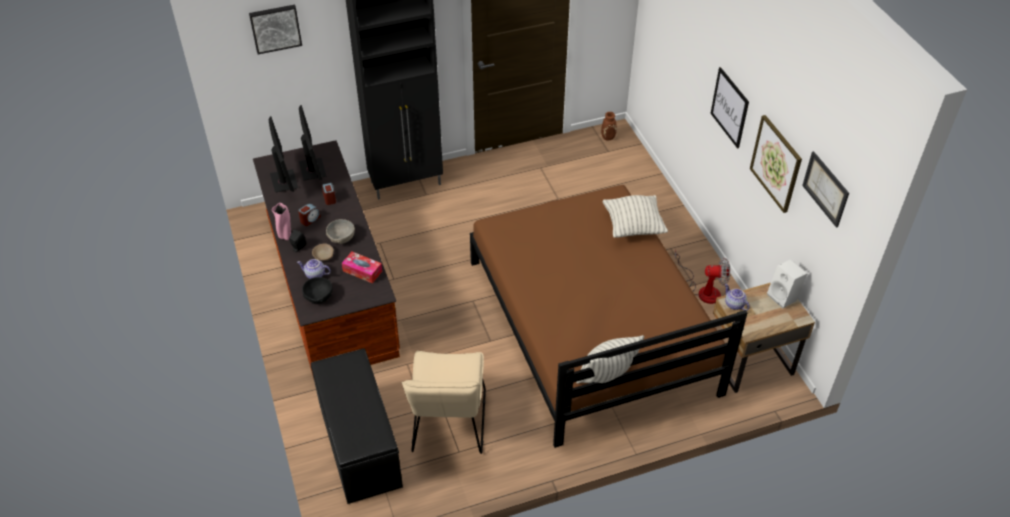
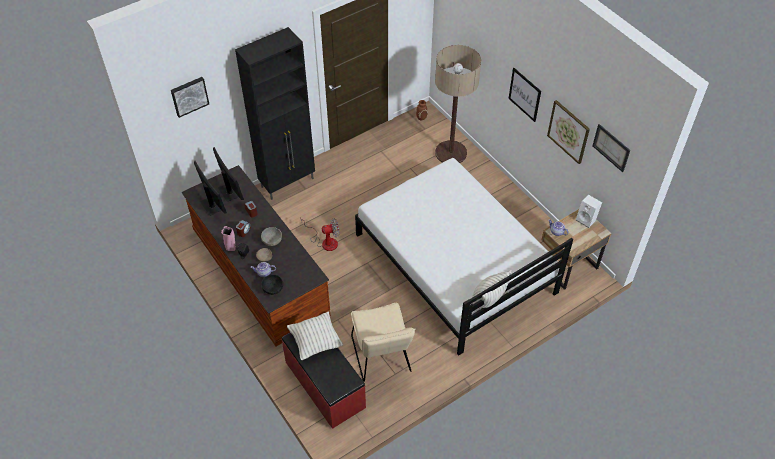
camera: 15 degrees left, 5 degrees up
(358, 444) = (324, 385): black bench -> red bench
(362, 271) = (297, 263): tissue box -> none
(590, 325) = (454, 263): brown bed -> white bed
(633, 187) = (451, 153): none -> floor lamp
(633, 227) = (470, 188): pillow -> pillow (315, 342)
(703, 290) = (522, 220): fan -> fan (325, 241)

